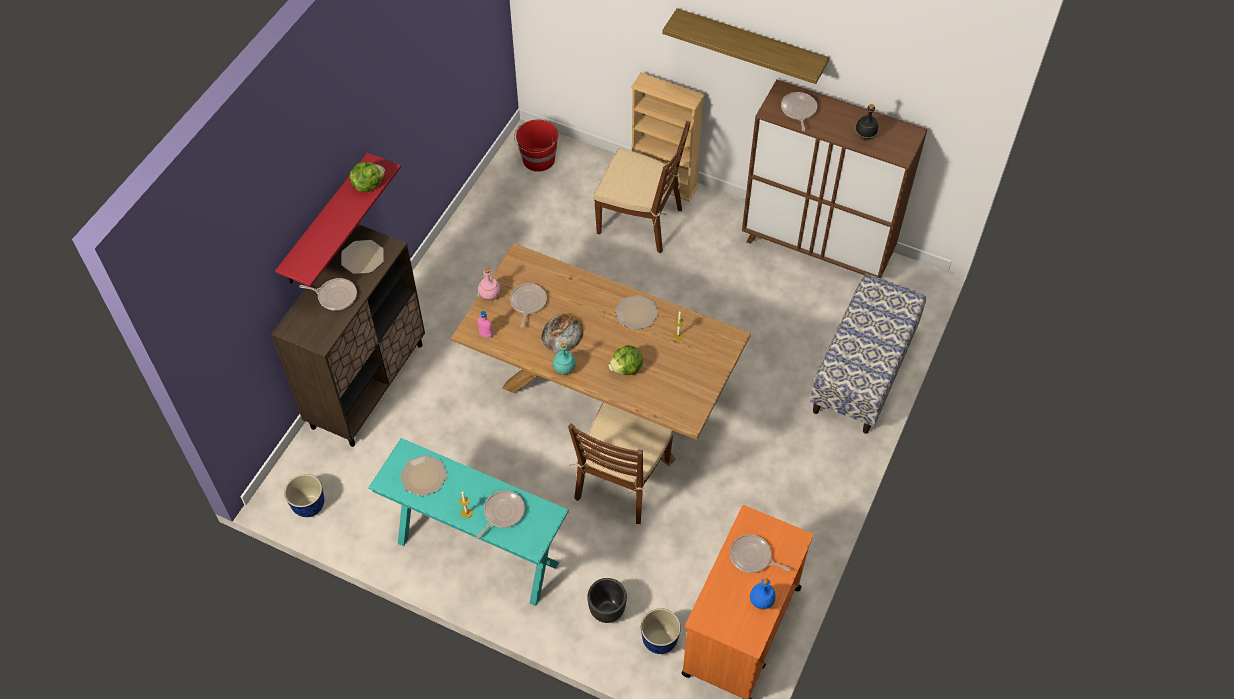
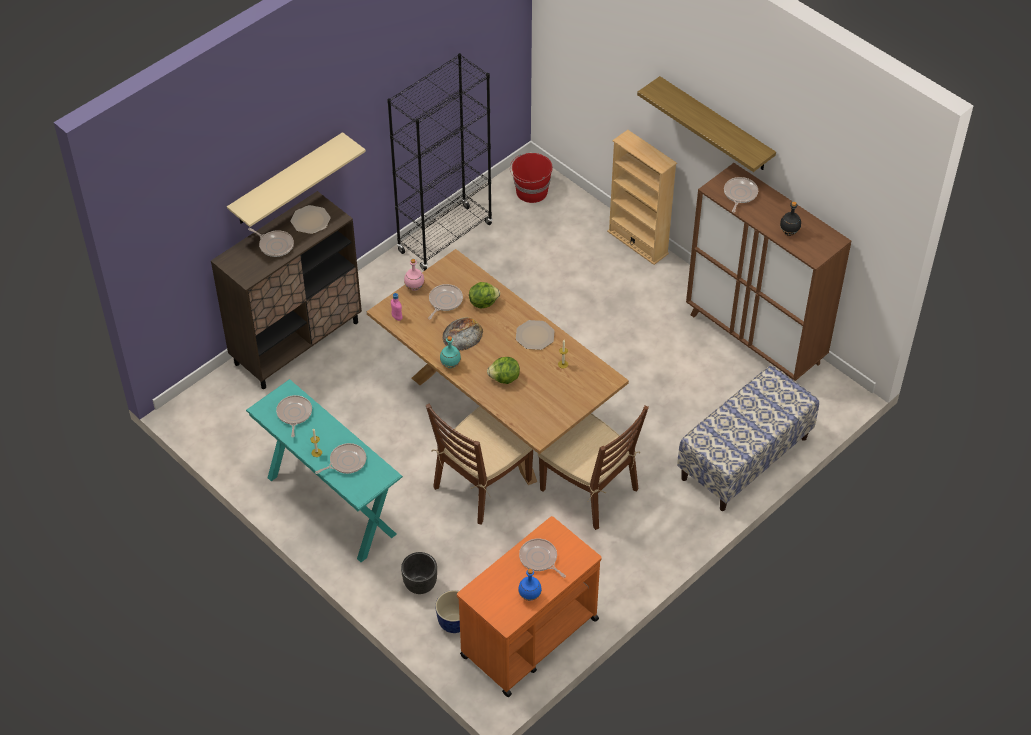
camera: 20 degrees right, 5 degrees down
(309, 505) = (207, 425): planter -> none
(325, 221) = (287, 180): red shelf -> beige shelf
(368, 185) = (331, 158): lettuce -> lettuce (483, 302)
(423, 476) = (294, 414): plate -> frying pan
(473, 230) = (445, 238): none -> black bookcase
(640, 221) = (600, 270): brown chair -> brown chair (590, 490)

